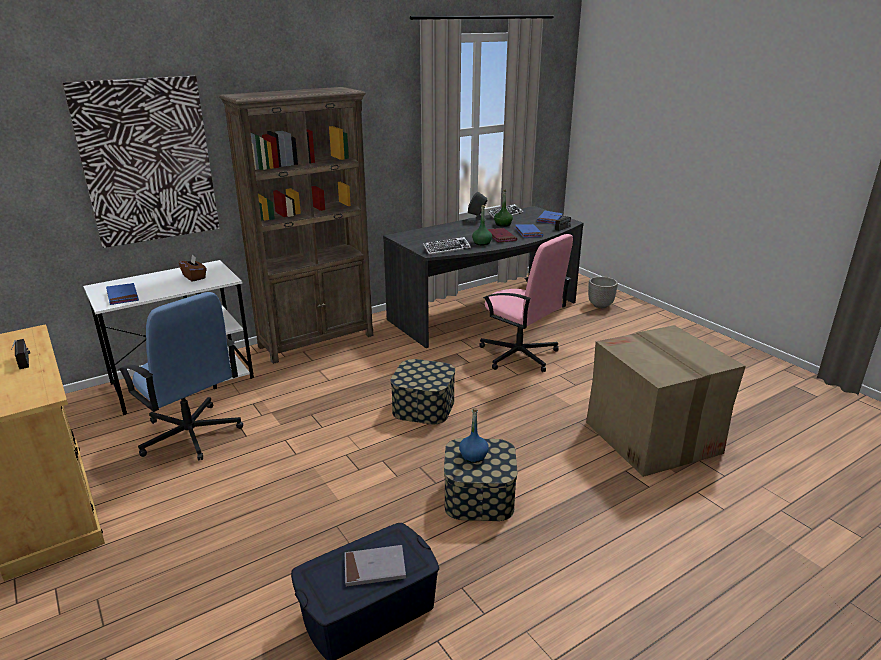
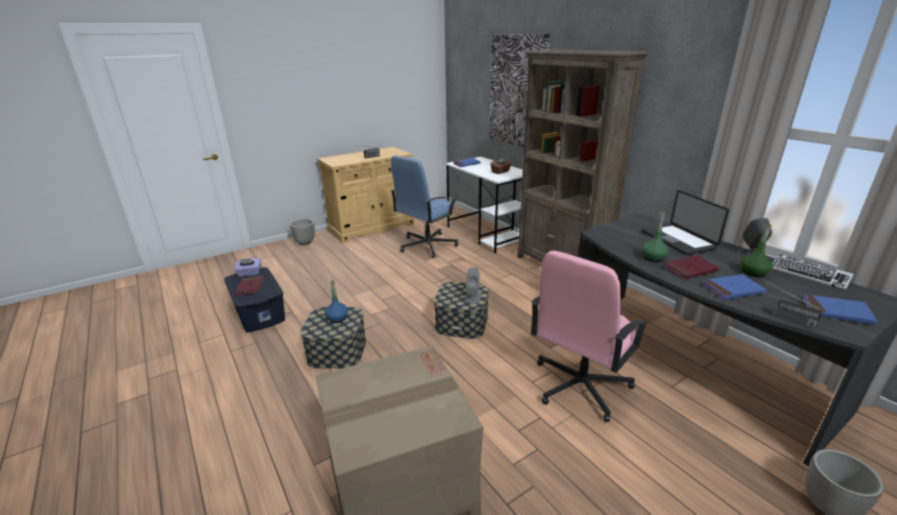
camera: 90 degrees right, 0 degrees up
(57, 612) = (304, 242): none -> planter
(318, 585) = (249, 273): none -> purple tissue box
(374, 568) = (250, 287): grey book -> red book
(429, 367) = (473, 297): none -> grey speaker
(446, 249) = (615, 240): keyboard -> none
(448, 232) = (677, 240): none -> laptop

